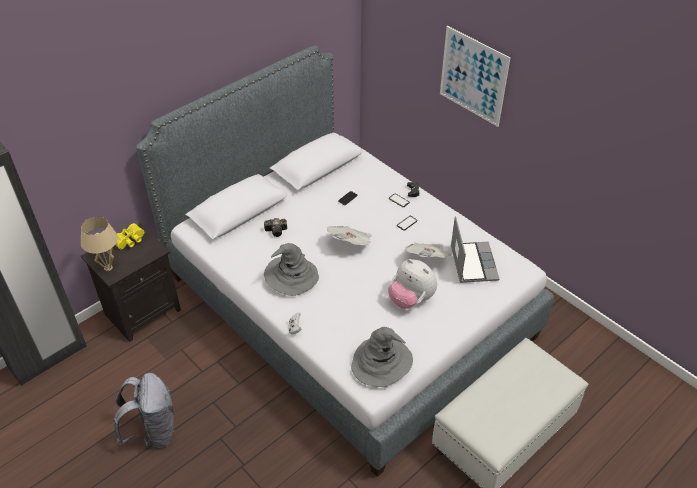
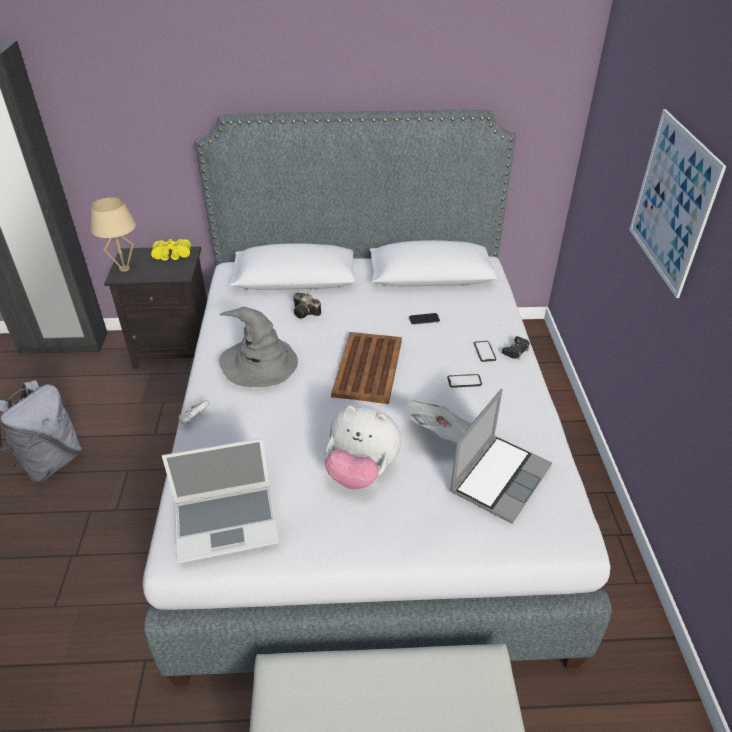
camera: 40 degrees right, 5 degrees down
(351, 243) = (368, 367): newspaper -> brown tray
(381, 362) = (228, 523): grey hat -> laptop
(411, 299) = (361, 471): plush toy -> plush toy turned 60 degrees counterclockwise

